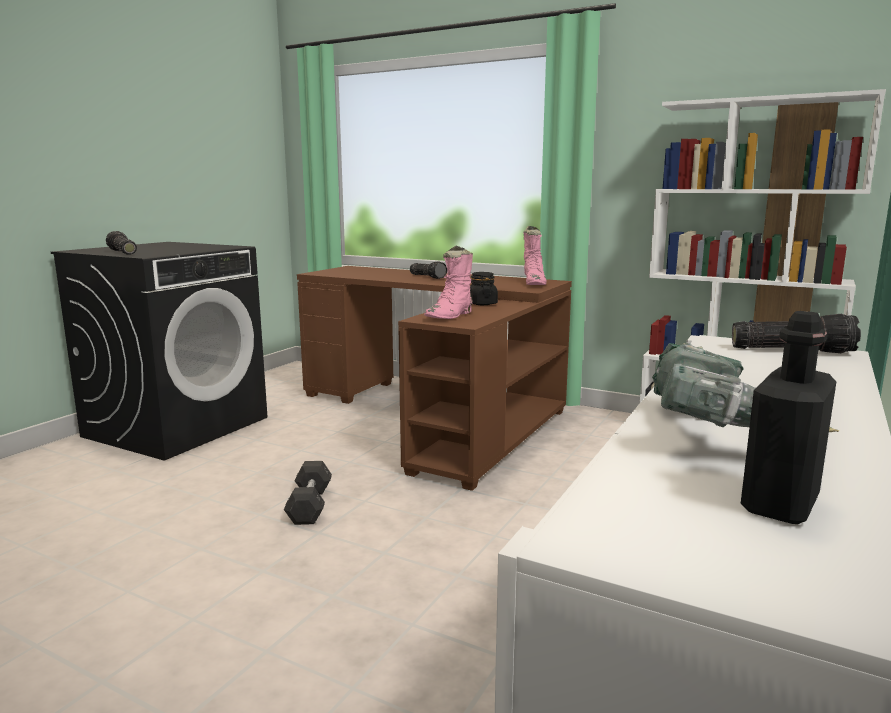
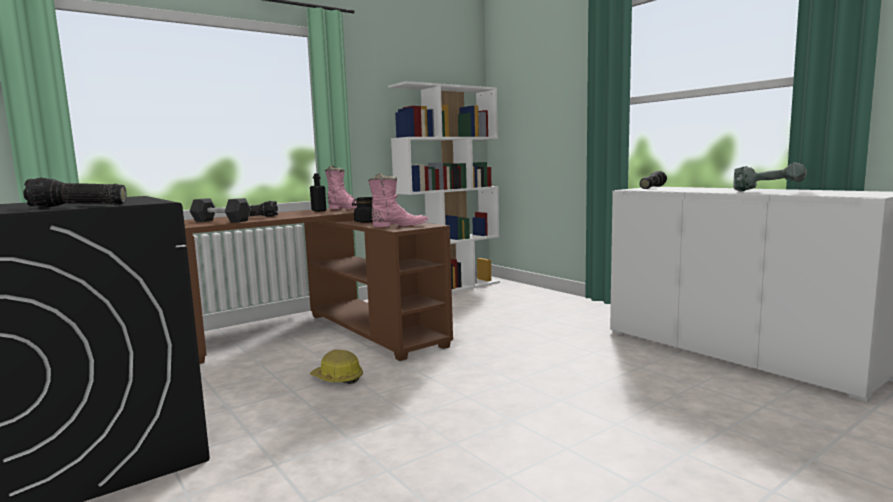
camera: 65 degrees left, 5 degrees down
(310, 505) = (417, 396): grey dumbbell -> grey dumbbell (221, 221)
(339, 459) = (337, 378): none -> hard hat
(451, 316) = (399, 226): pink boot -> pink boot turned 60 degrees counterclockwise
(780, 503) = (832, 191): black bottle -> black bottle (318, 211)

